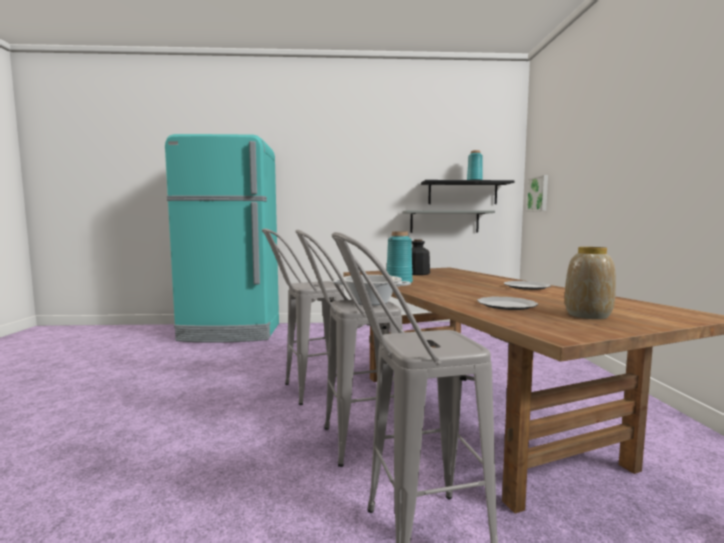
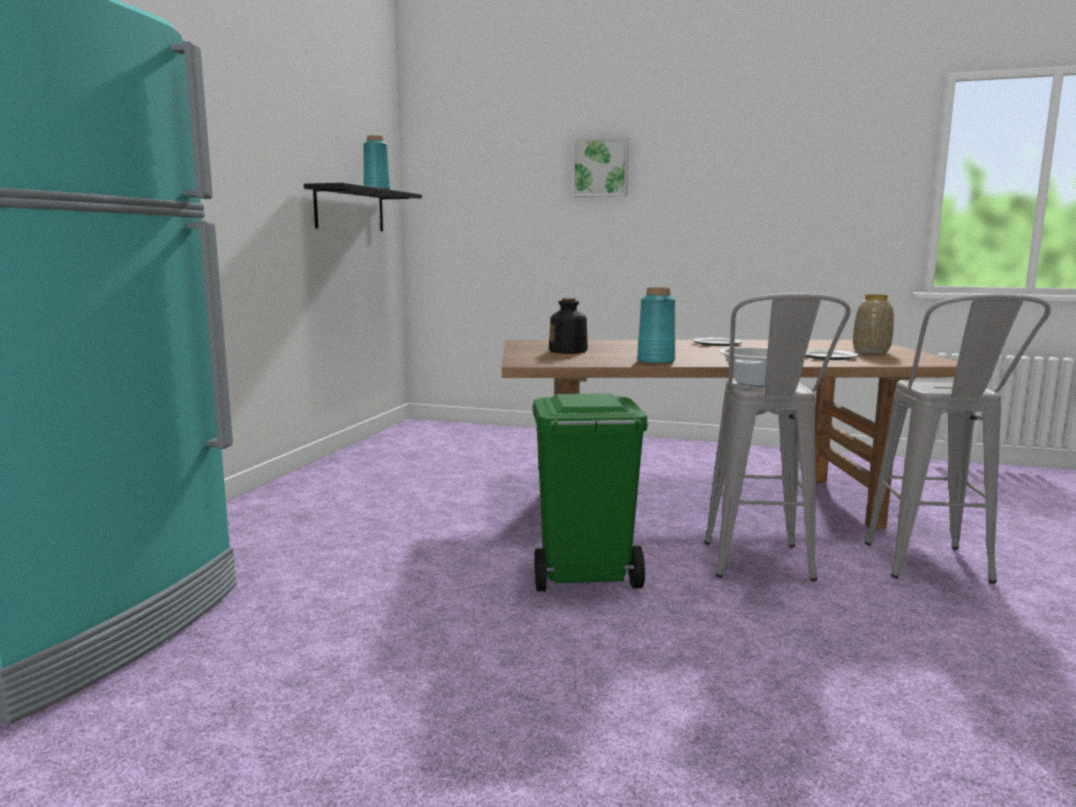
camera: 70 degrees left, 5 degrees up
(306, 391) = (583, 577): grey stool -> green trash can
(444, 221) = (335, 262): grey shelf -> none
(538, 194) = (451, 219): picture -> picture (600, 168)

